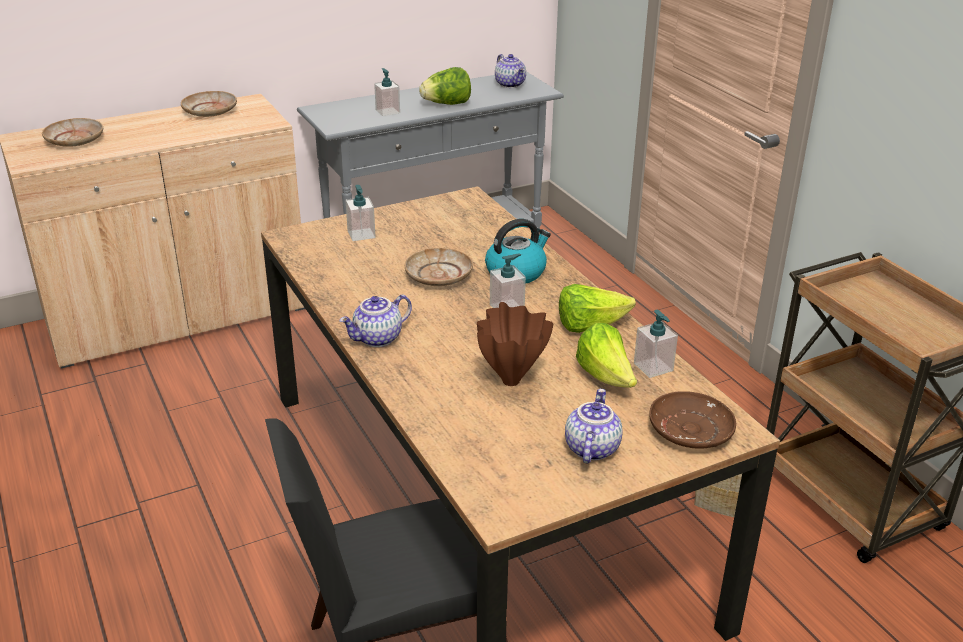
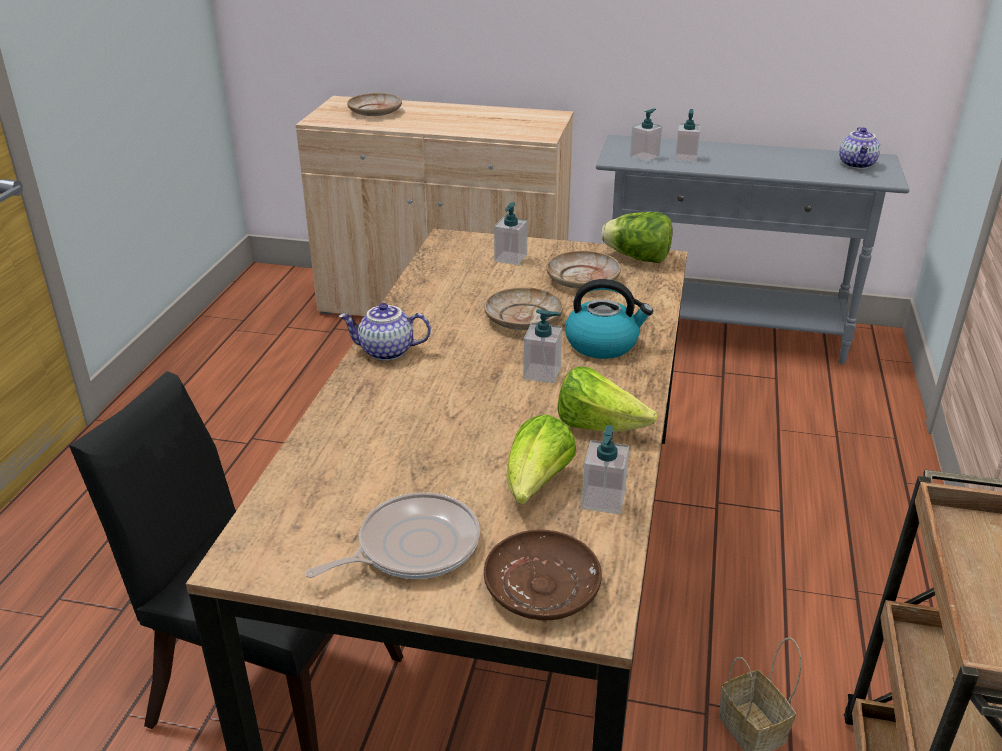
camera: 40 degrees right, 0 degrees up
(210, 111) = (508, 115): beige plate -> beige plate (583, 279)
(355, 119) = (644, 157): none -> soap dispenser
(447, 104) = (757, 166): lettuce -> lettuce (637, 258)
(511, 382) = (438, 444): brown vase -> none
(590, 448) = (412, 547): teapot -> frying pan

